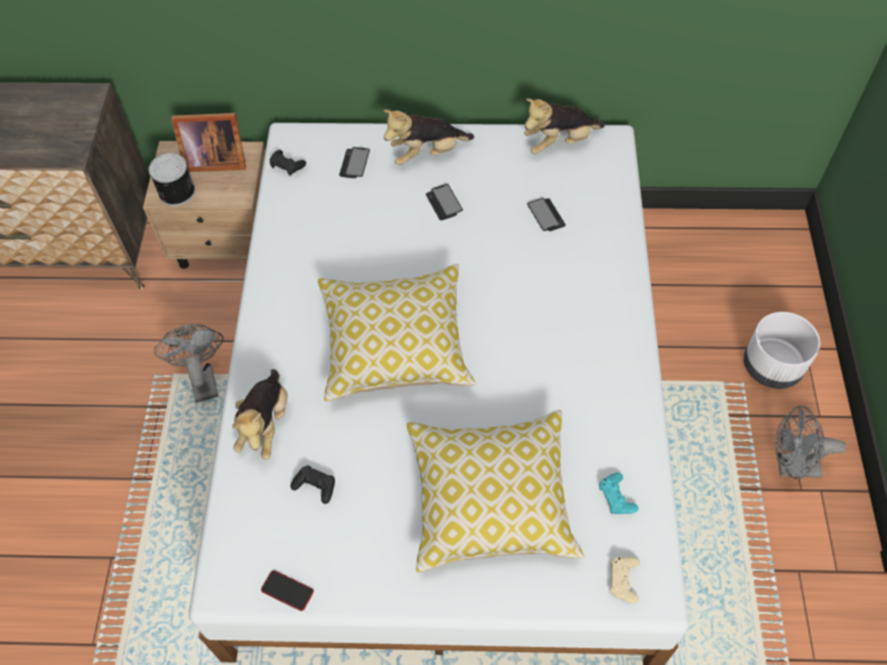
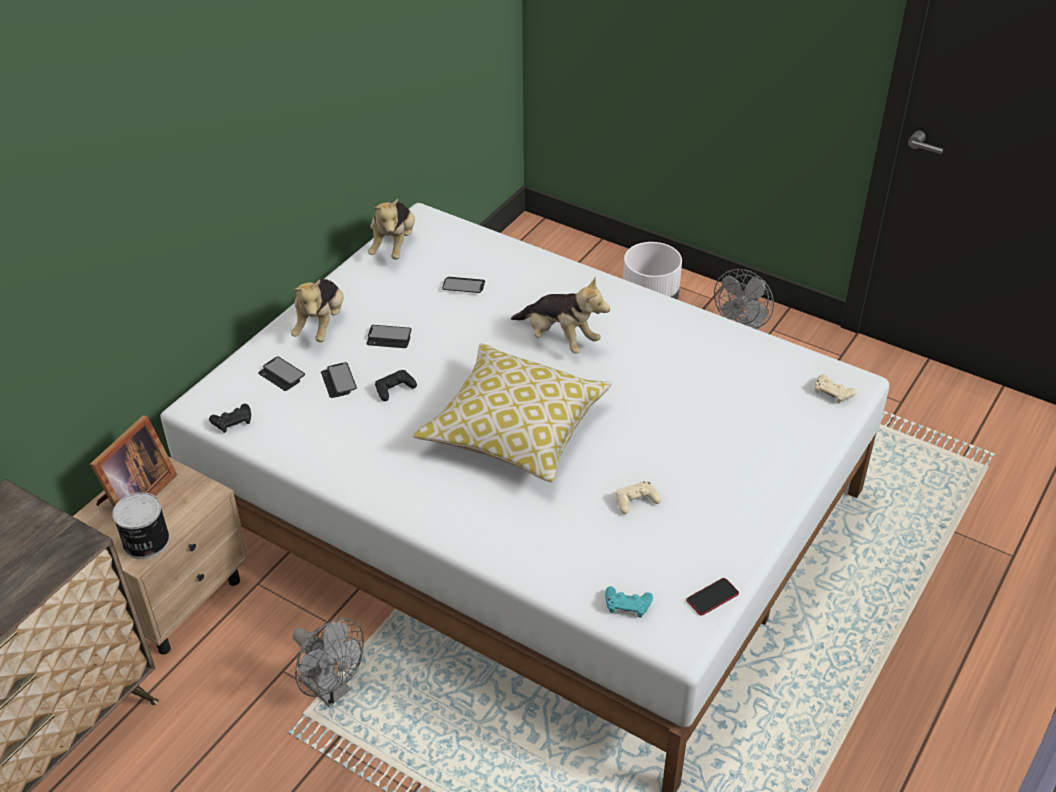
camera: 60 degrees left, 15 degrees down
(202, 379) = (331, 690): grey fan -> grey fan turned 150 degrees counterclockwise
(265, 424) = (528, 550): plush toy -> plush toy (559, 339)
(315, 486) = (620, 539): black game controller -> black game controller (394, 389)
(367, 476) = (636, 501): none -> beige game controller
(371, 201) = (338, 381): none -> phone
(491, 499) = (713, 434): pillow -> none
(616, 497) = (761, 365): turquoise game controller -> turquoise game controller (627, 605)

